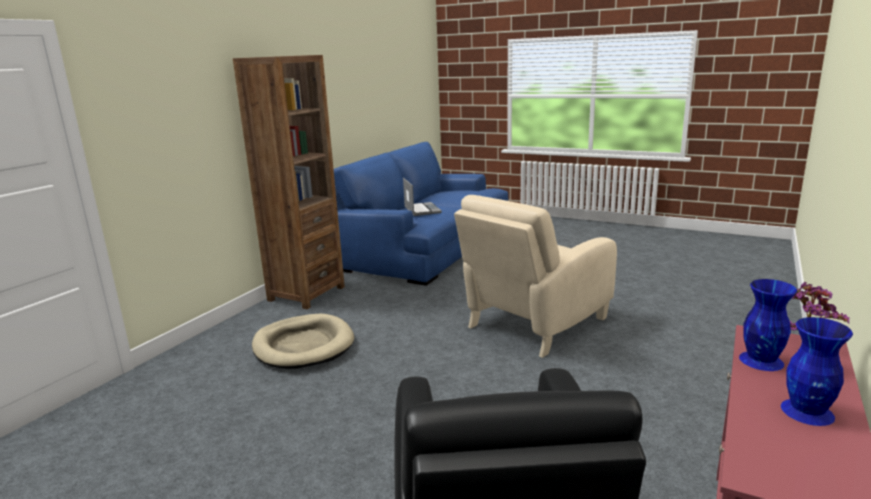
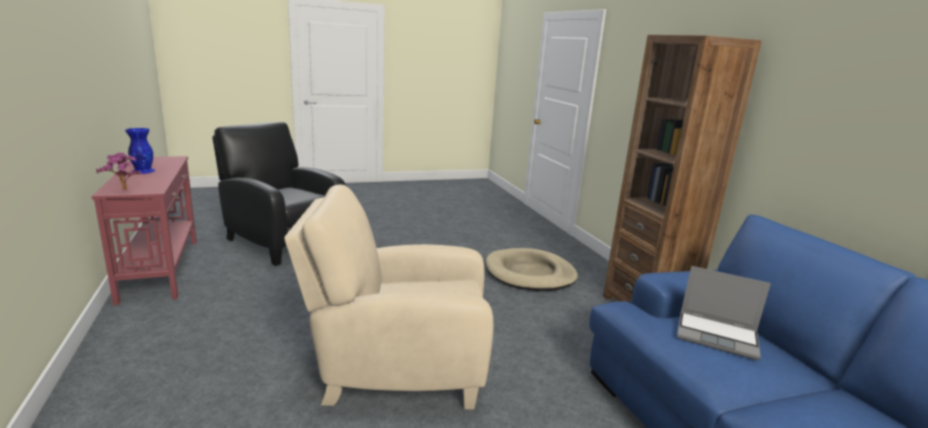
camera: 130 degrees right, 0 degrees up
(534, 324) = (396, 367): beige armchair -> beige armchair turned 90 degrees counterclockwise
(761, 360) = (156, 181): blue vase -> none

